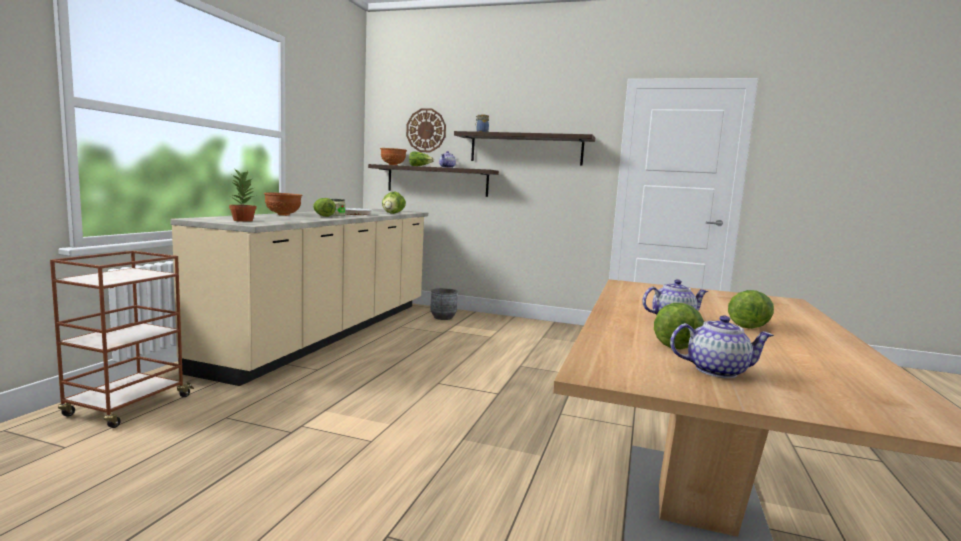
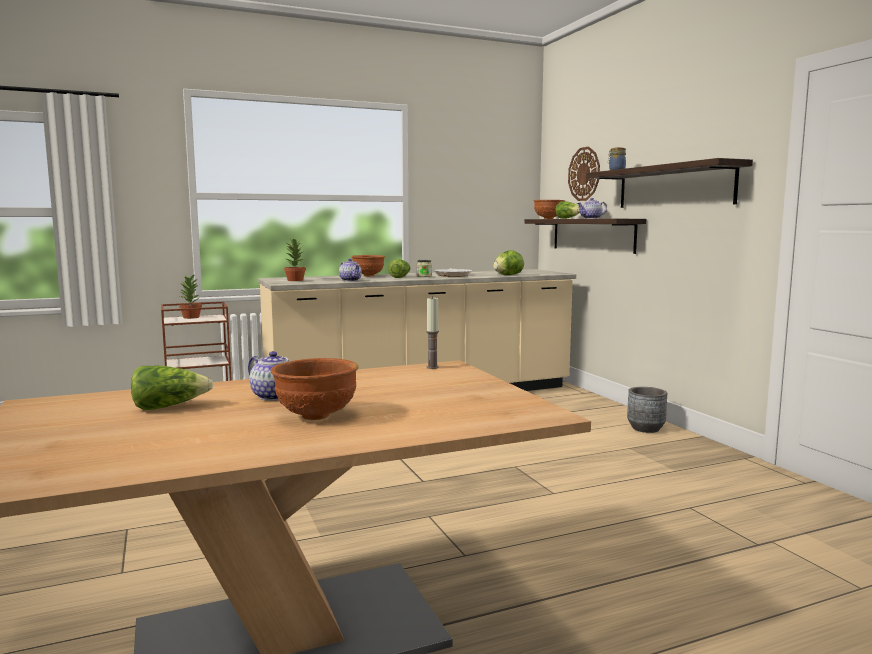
camera: 50 degrees right, 0 degrees up
(106, 275) = (191, 317): none -> potted plant
(443, 317) = (565, 403): grey planter -> grey planter (646, 428)
(625, 285) = (432, 367): none -> candle
(717, 371) = (81, 424): teapot -> teapot (350, 280)
(749, 324) = (315, 416): lettuce -> brown bowl

